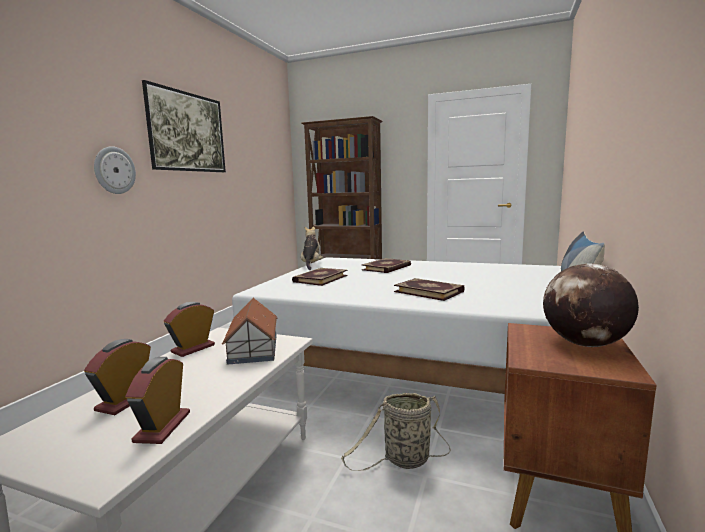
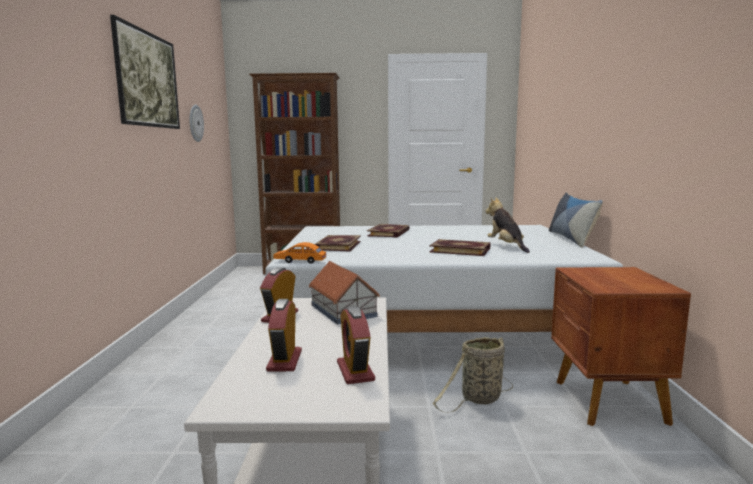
camera: 20 degrees left, 0 degrees up
(114, 170) = (91, 124): wall clock -> wall clock (195, 123)
(263, 293) = (300, 261): none -> orange toy car
(311, 265) = (304, 234): plush toy -> plush toy (506, 246)
(585, 344) = (625, 276): globe -> none

